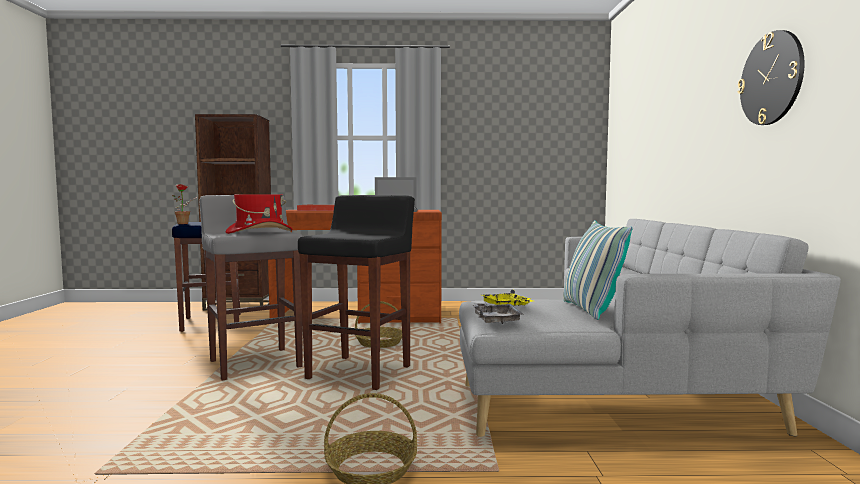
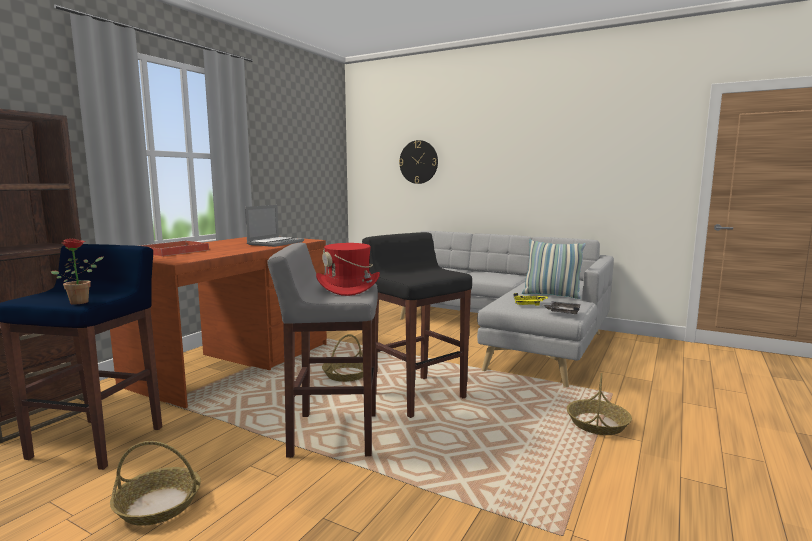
camera: 60 degrees left, 5 degrees up
(141, 350) = (159, 505): none -> basket
(771, 78) = (555, 153): wall clock -> wall clock (418, 162)

